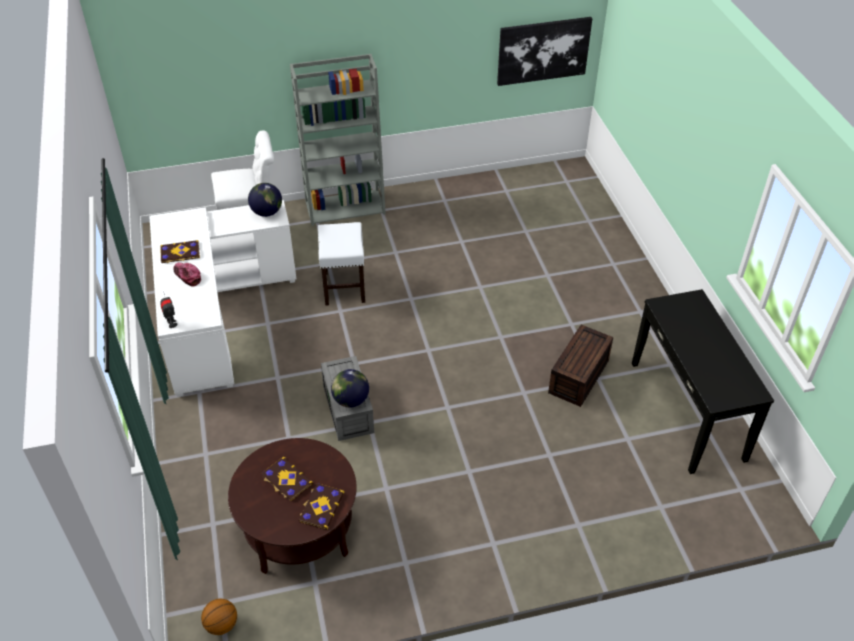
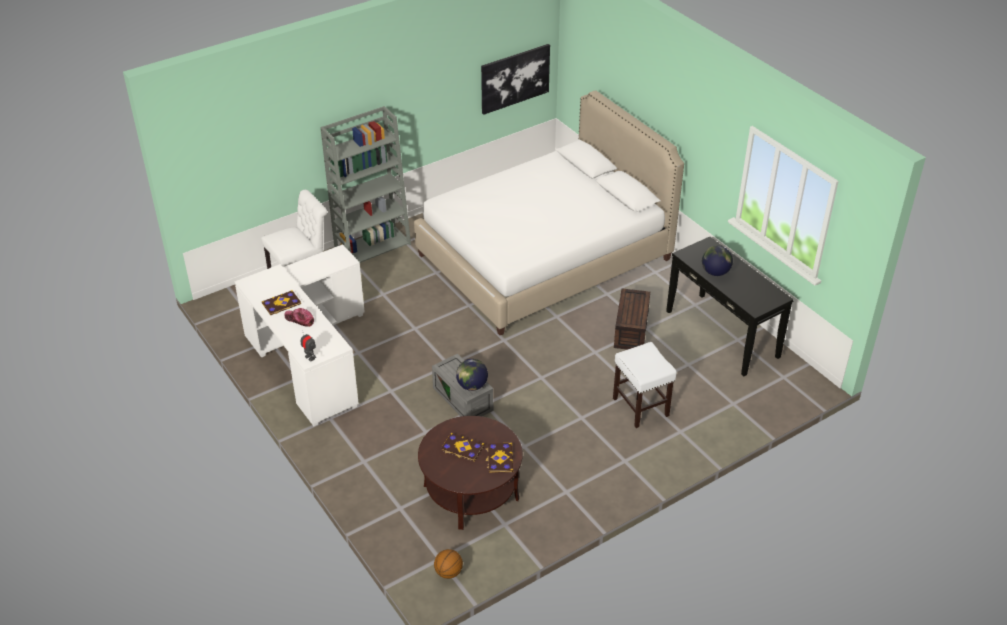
camera: 20 degrees left, 5 degrees down
(267, 212) = (334, 257): globe -> globe (715, 272)
(344, 288) = (408, 310): white stool -> white stool (641, 407)
(521, 262) = (544, 257): none -> white bed

